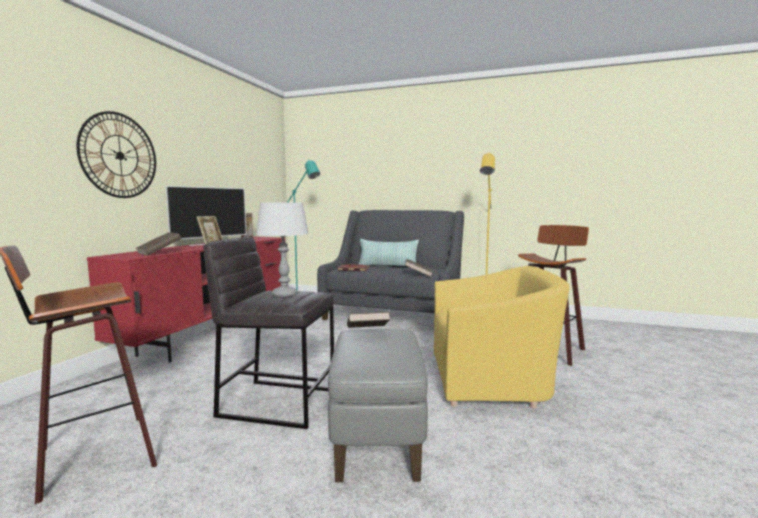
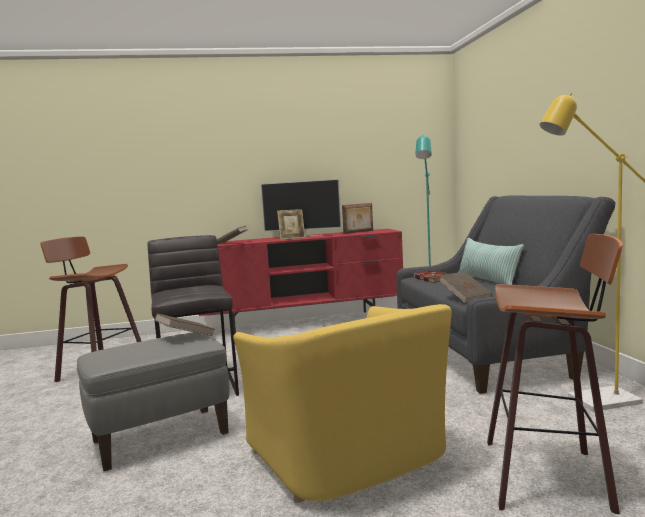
camera: 60 degrees right, 0 degrees up
(119, 155) = (225, 163): wall clock -> none
(285, 295) = (185, 290): grey table lamp -> none

